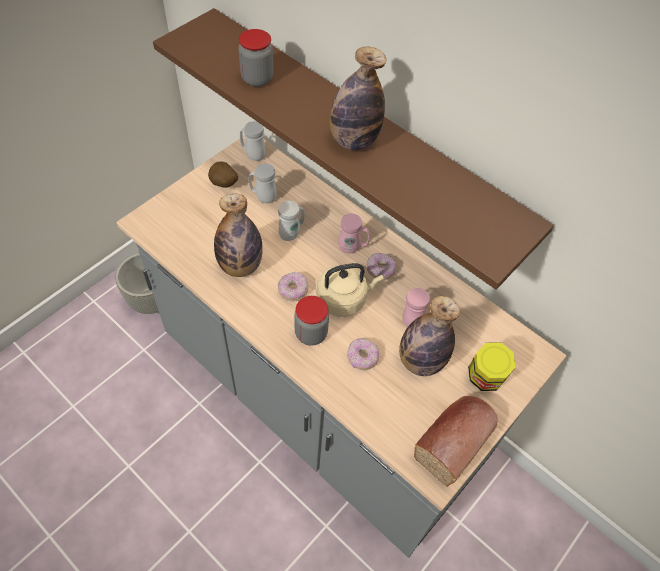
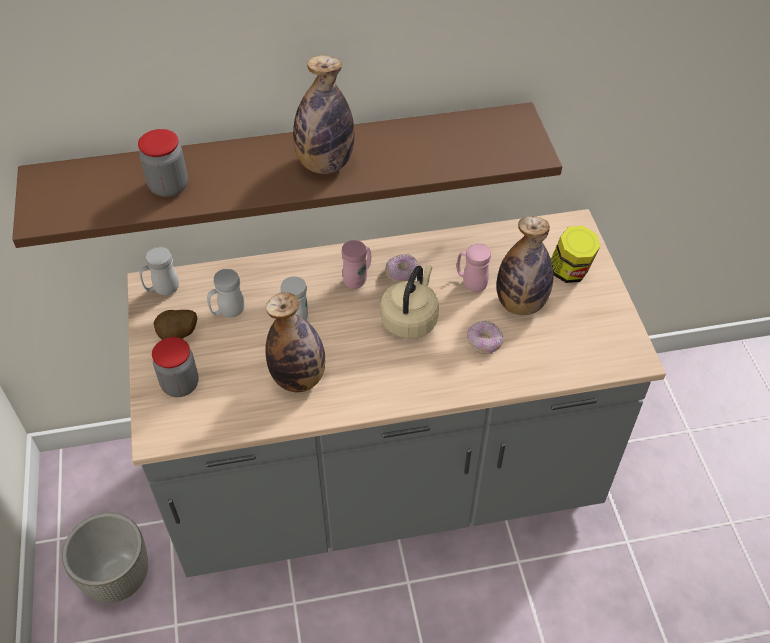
camera: 50 degrees left, 5 degrees down
(293, 290) = (366, 352): donut -> none
(311, 333) = (427, 366): jar -> jar (180, 384)
(455, 441) = (613, 327): bread -> none

